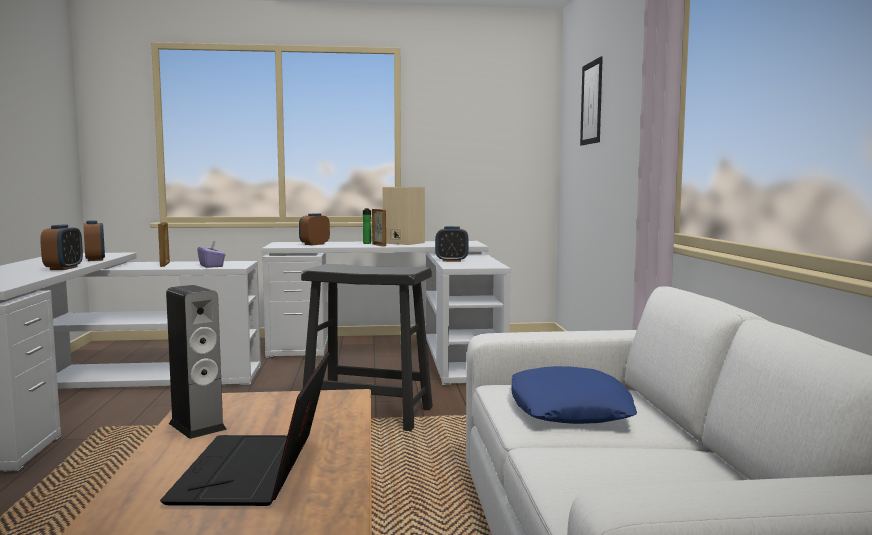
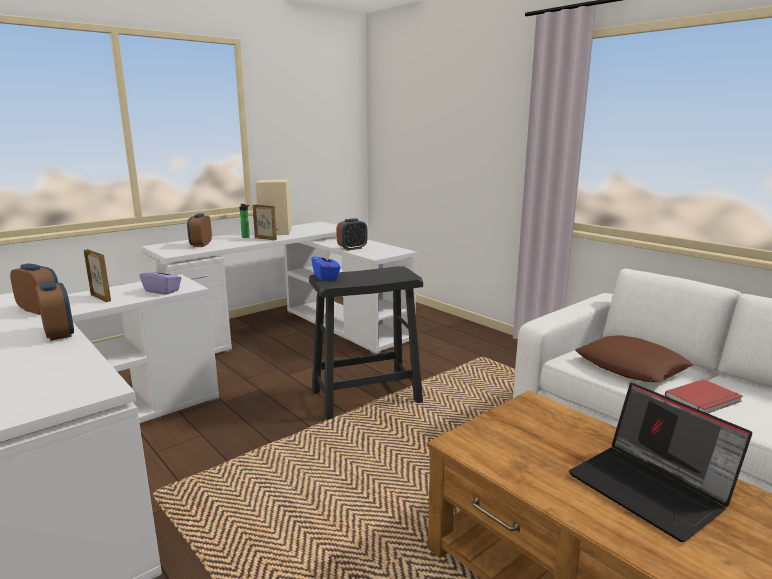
camera: 35 degrees left, 10 degrees up
(197, 426) = (522, 468): speaker -> none
(332, 265) = (326, 277): none -> blue tissue box
(568, 408) = (630, 367): blue pillow -> brown pillow
(576, 452) = (705, 400): none -> red book
(591, 103) = (426, 106): picture -> none

